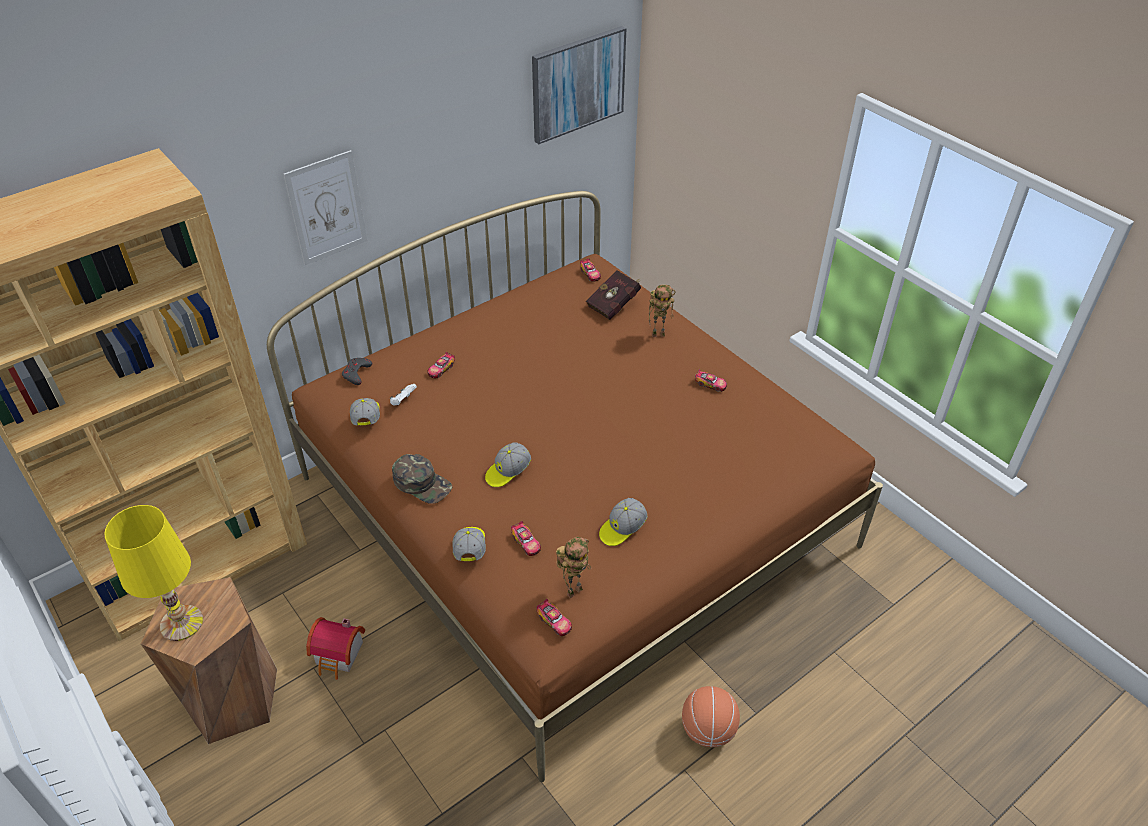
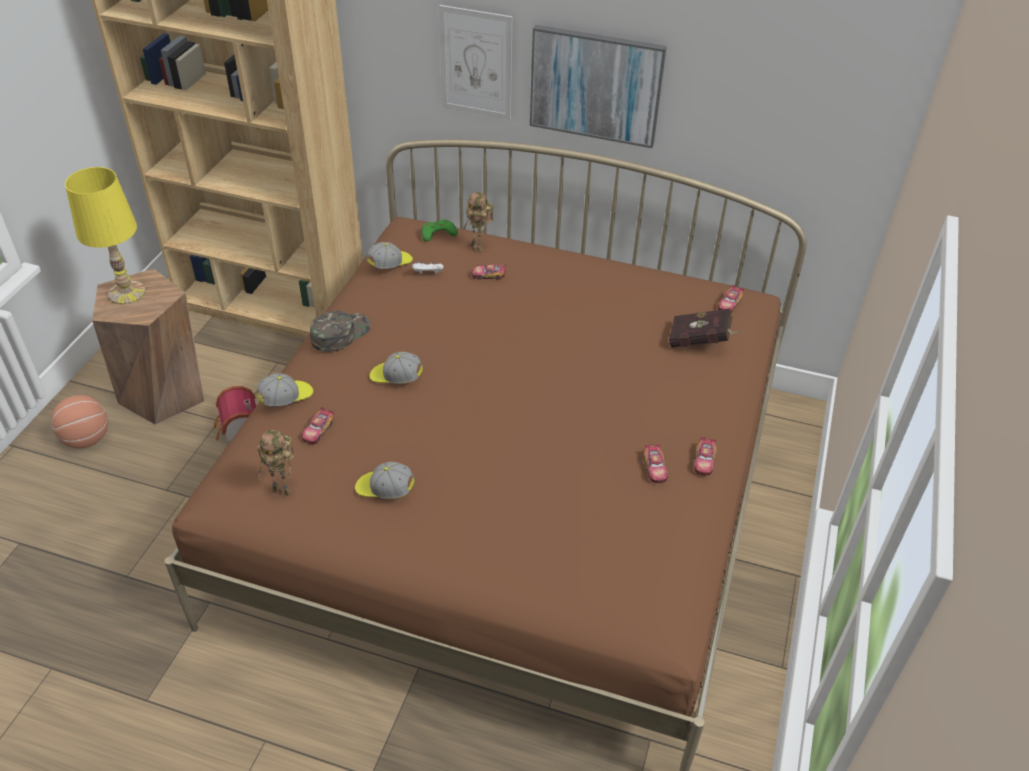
camera: 55 degrees right, 0 degrees up
(356, 373) = (438, 233): grey game controller -> green game controller
(422, 483) = (340, 333): green cap -> green cap turned 135 degrees counterclockwise
(554, 622) = (237, 494): toy car -> toy car (704, 461)
(577, 84) = (818, 82): picture -> picture (596, 85)
(659, 334) = (692, 394): toy robot -> toy robot (478, 248)
(708, 730) = (322, 740): basketball -> basketball (86, 439)

